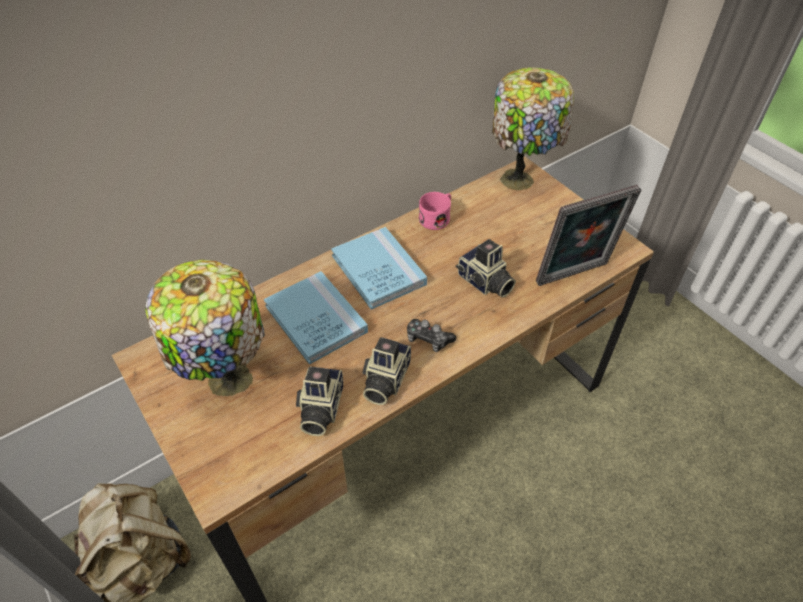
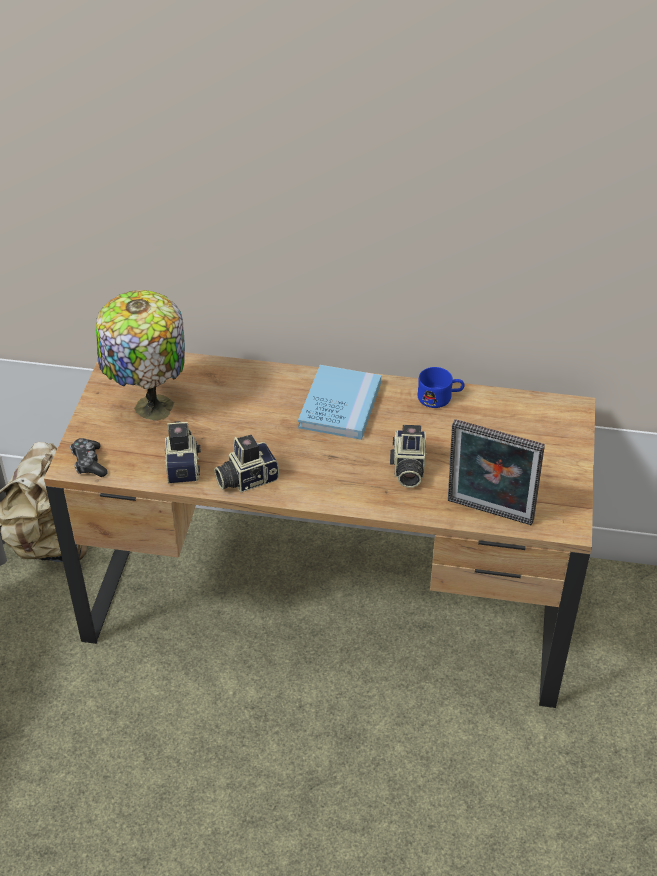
camera: 45 degrees right, 5 degrees down
(316, 319) = (252, 408): blue book -> none
(319, 409) = (184, 464): camera -> camera turned 120 degrees clockwise
(428, 339) = (310, 475): game controller -> game controller (89, 463)
(437, 217) = (440, 397): pink mug -> blue mug
(520, 179) = (558, 413): table lamp -> none

